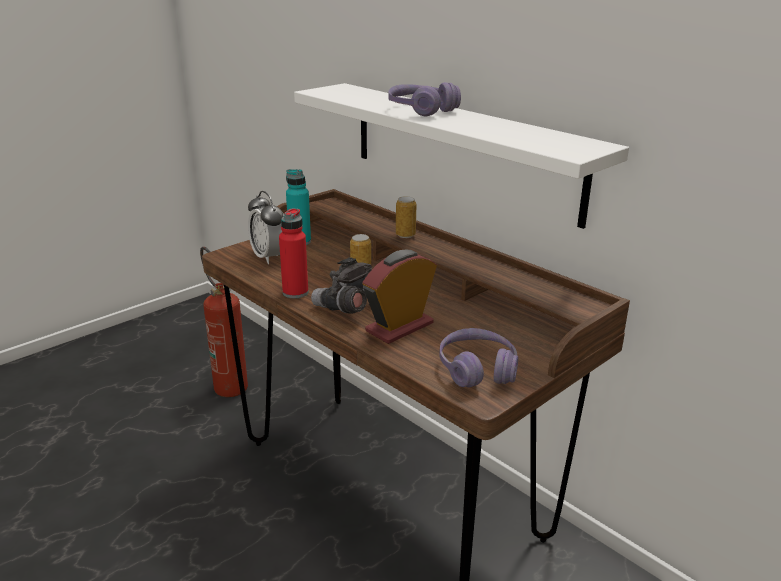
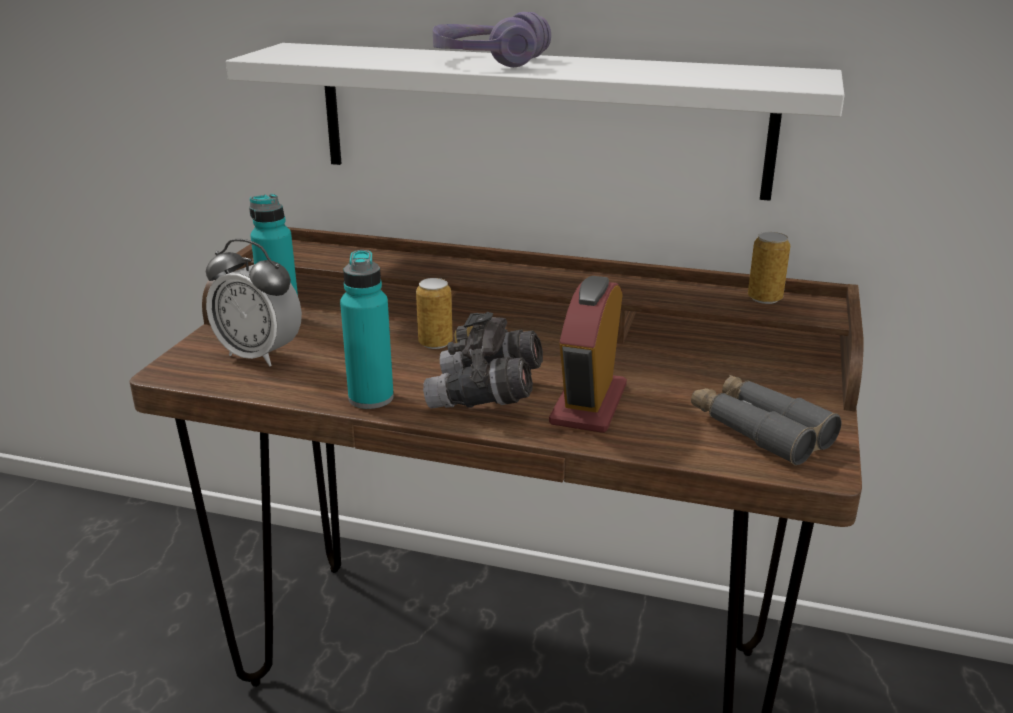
camera: 30 degrees left, 0 degrees up
(227, 384) = (126, 606): fire extinguisher -> none
(295, 292) = (371, 398): red bottle -> turquoise bottle
(405, 235) = (471, 269): can -> can (764, 298)
(477, 369) = (759, 430): purple headphones -> grey binoculars

